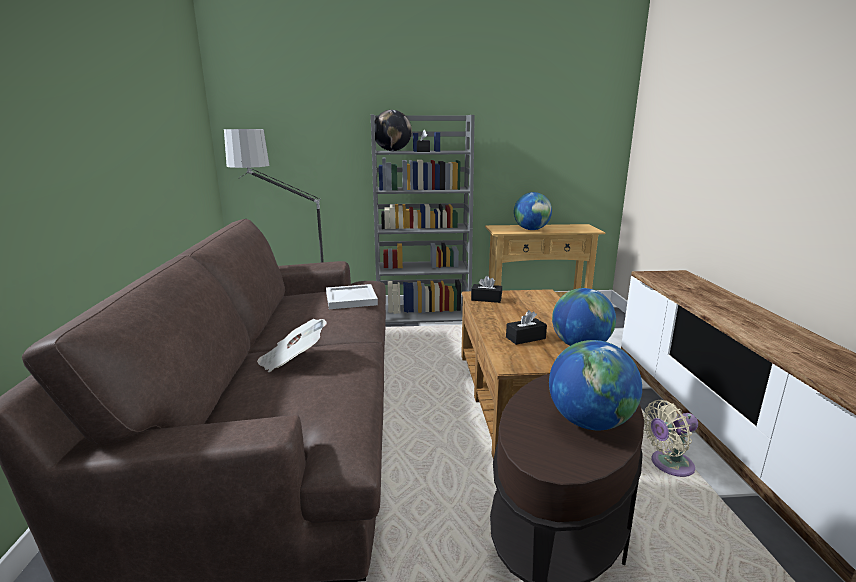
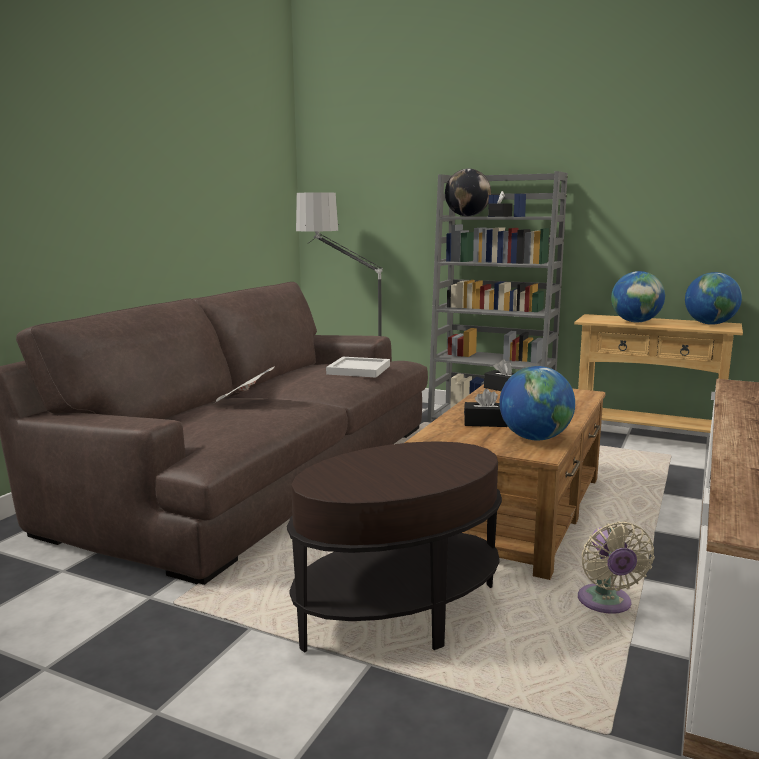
camera: 30 degrees right, 5 degrees down
(589, 422) = (405, 474): globe -> globe (710, 324)
(668, 465) = (606, 604): beige fan -> beige fan turned 105 degrees counterclockwise

